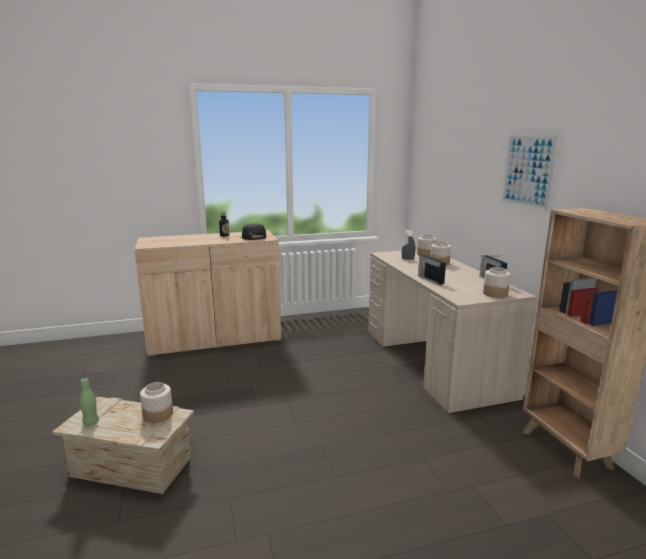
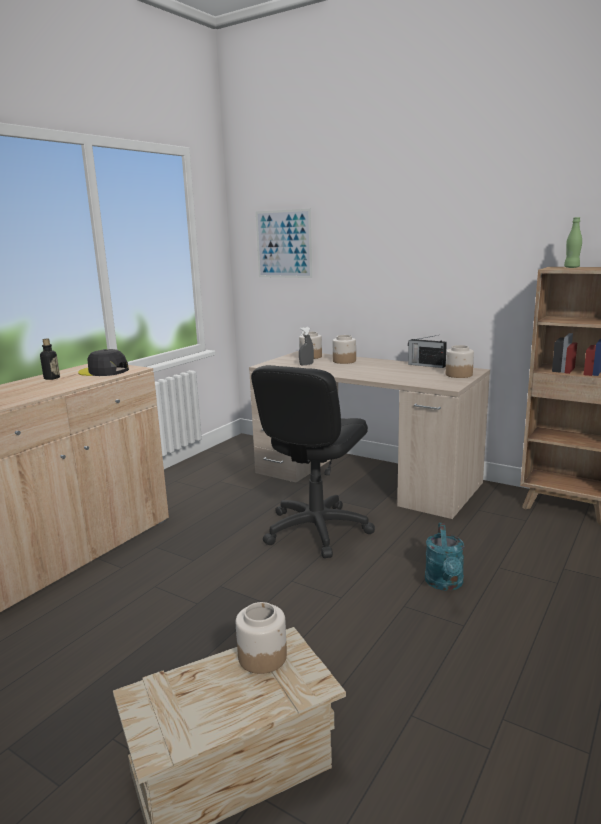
camera: 40 degrees left, 0 degrees up
(91, 423) = (186, 725): green bottle -> green bottle (571, 267)
(346, 379) = (316, 530): none -> black office chair
(367, 448) = (445, 584): none -> turquoise watering can
(430, 279) = (378, 377): radio -> none
(528, 171) = (452, 239): picture -> picture (283, 244)

